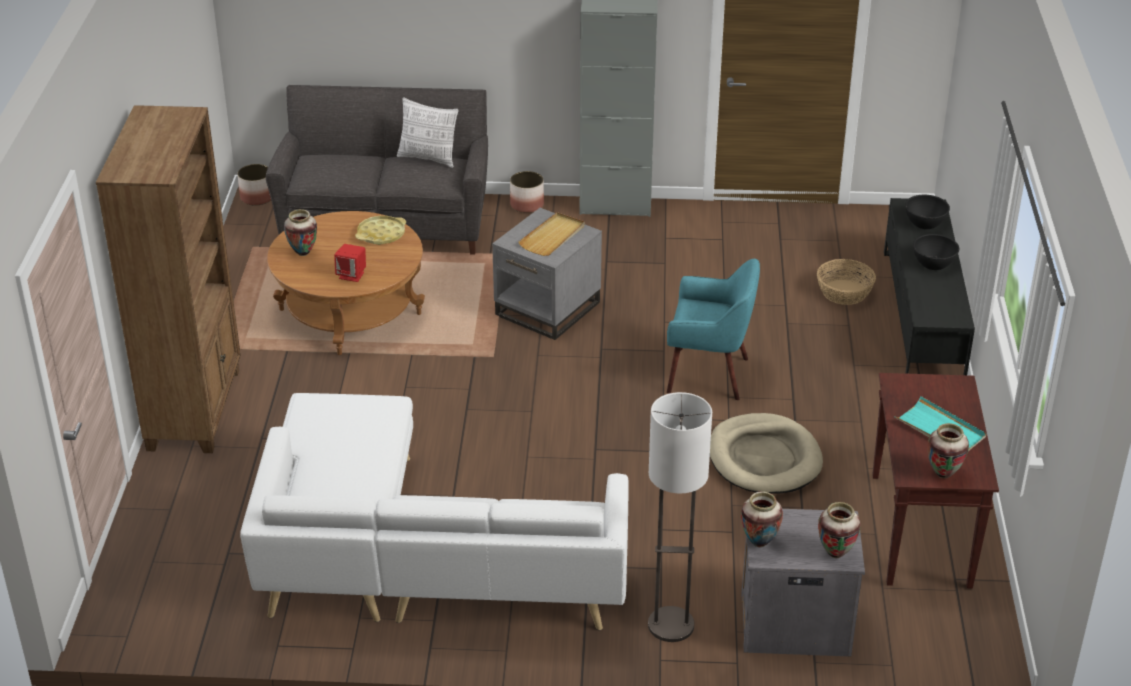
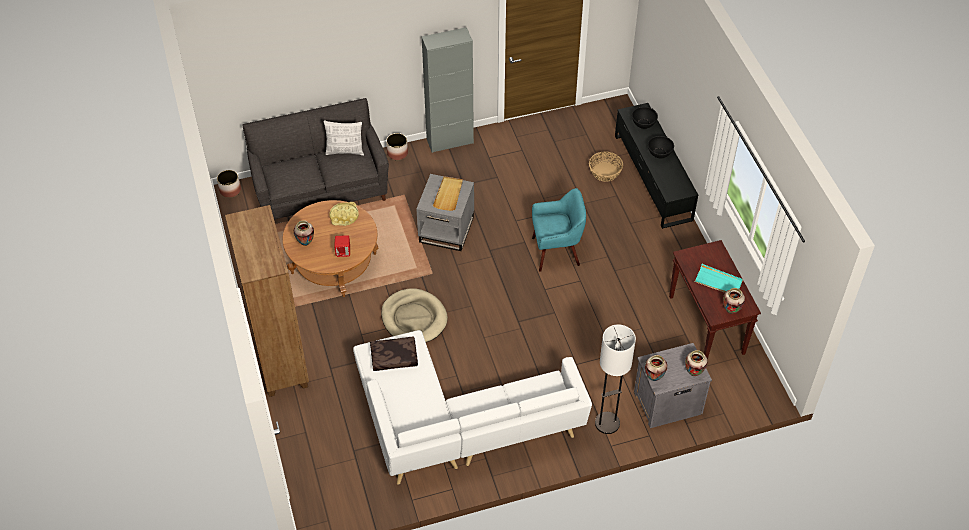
camera: 20 degrees left, 15 degrees up
(343, 420) = (393, 358): none -> brown pillow
(764, 458) = (609, 301): beige dog bed -> beige dog bed (414, 318)

